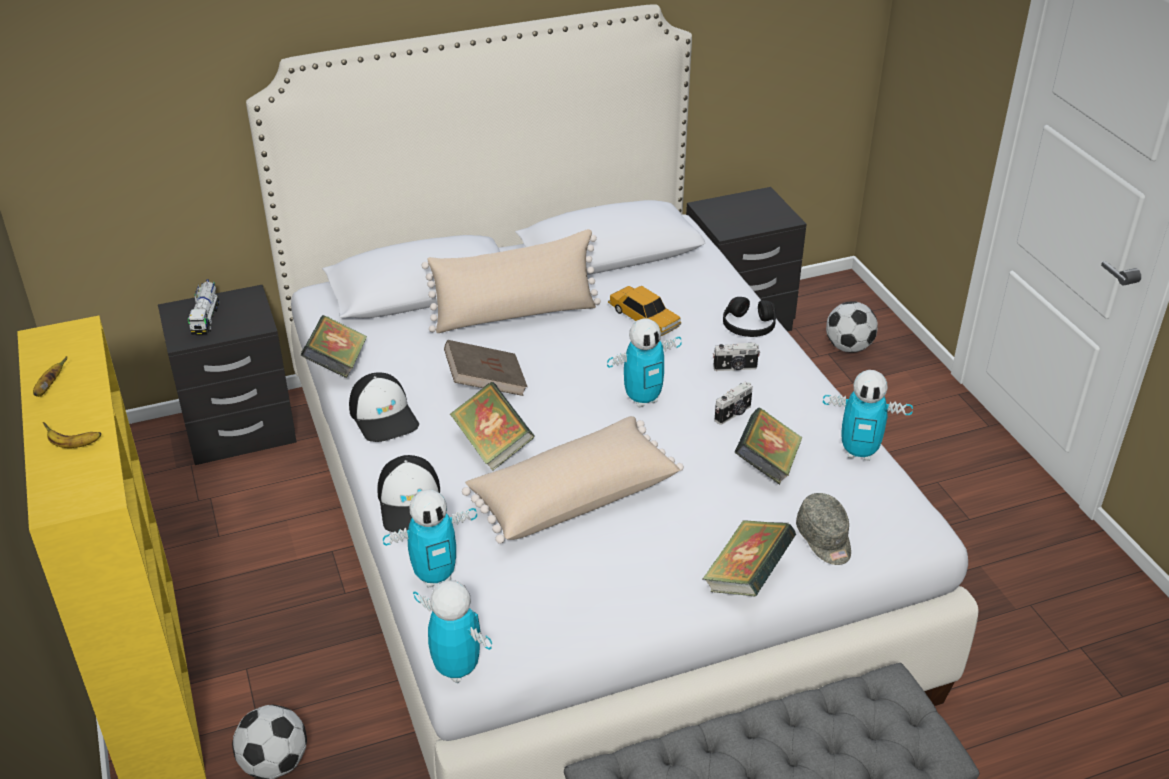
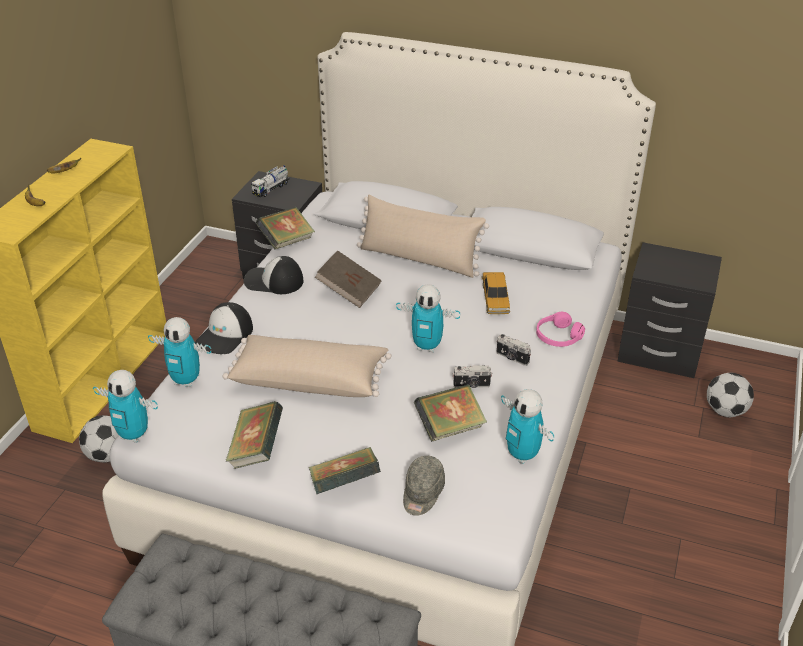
camera: 40 degrees right, 0 degrees up
(384, 416) = (273, 281): cap -> cap turned 90 degrees clockwise
(456, 669) = (133, 435): toy robot -> toy robot turned 120 degrees clockwise
(492, 445) = (306, 327): book -> book (256, 450)
(748, 326) = (558, 336): black headphones -> pink headphones

